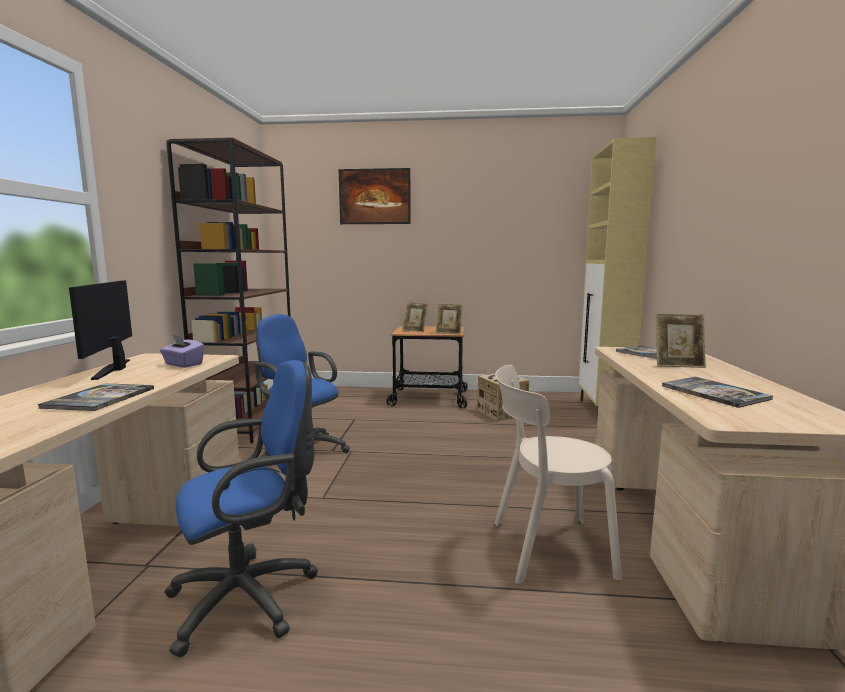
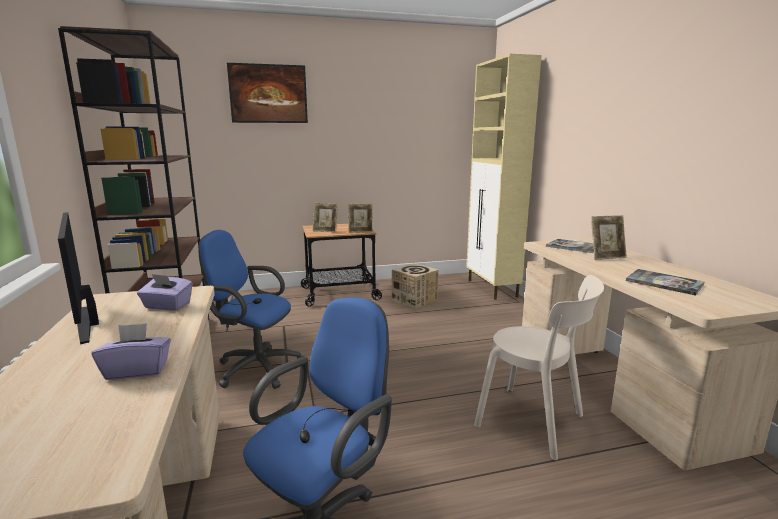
camera: 20 degrees left, 5 degrees up
(100, 398) = (137, 370): book -> purple tissue box
(545, 549) = (535, 422): beige chair -> beige chair turned 120 degrees counterclockwise

